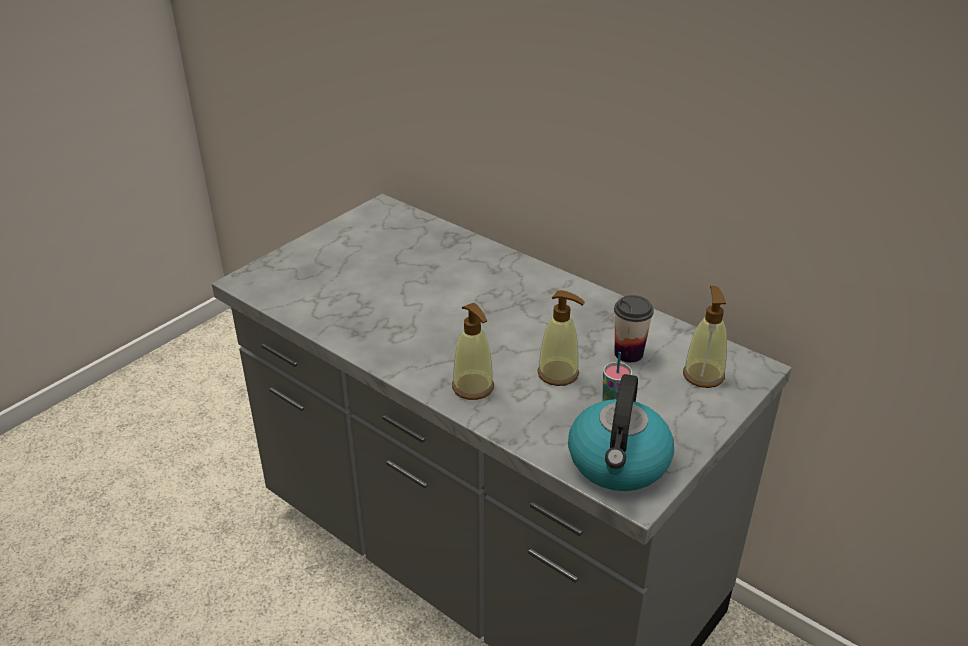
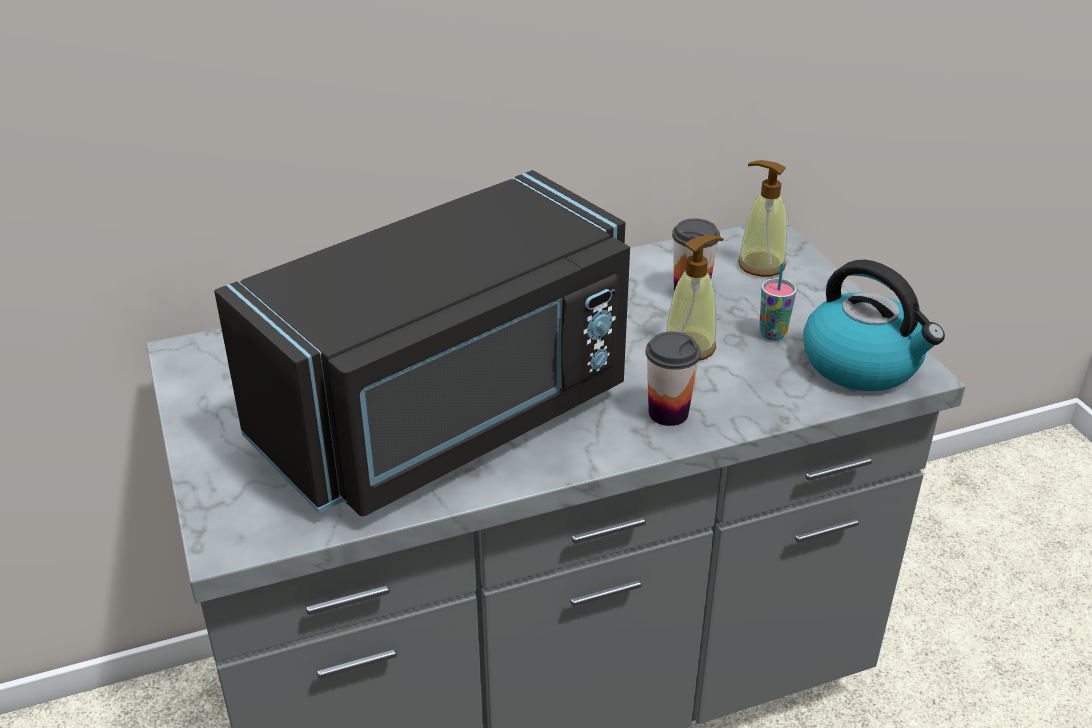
camera: 60 degrees left, 0 degrees up
(397, 307) = (450, 417): none -> black microwave
(473, 387) = (668, 413): soap dispenser -> cup

